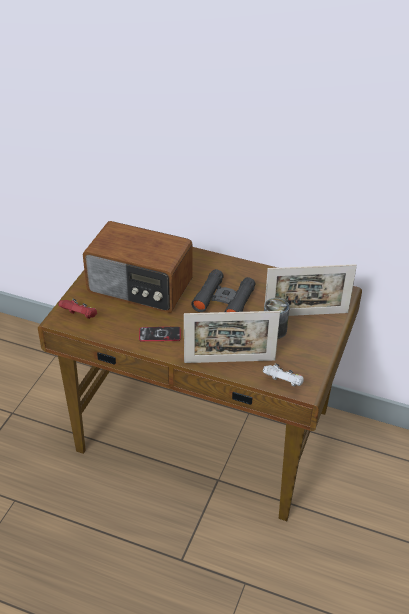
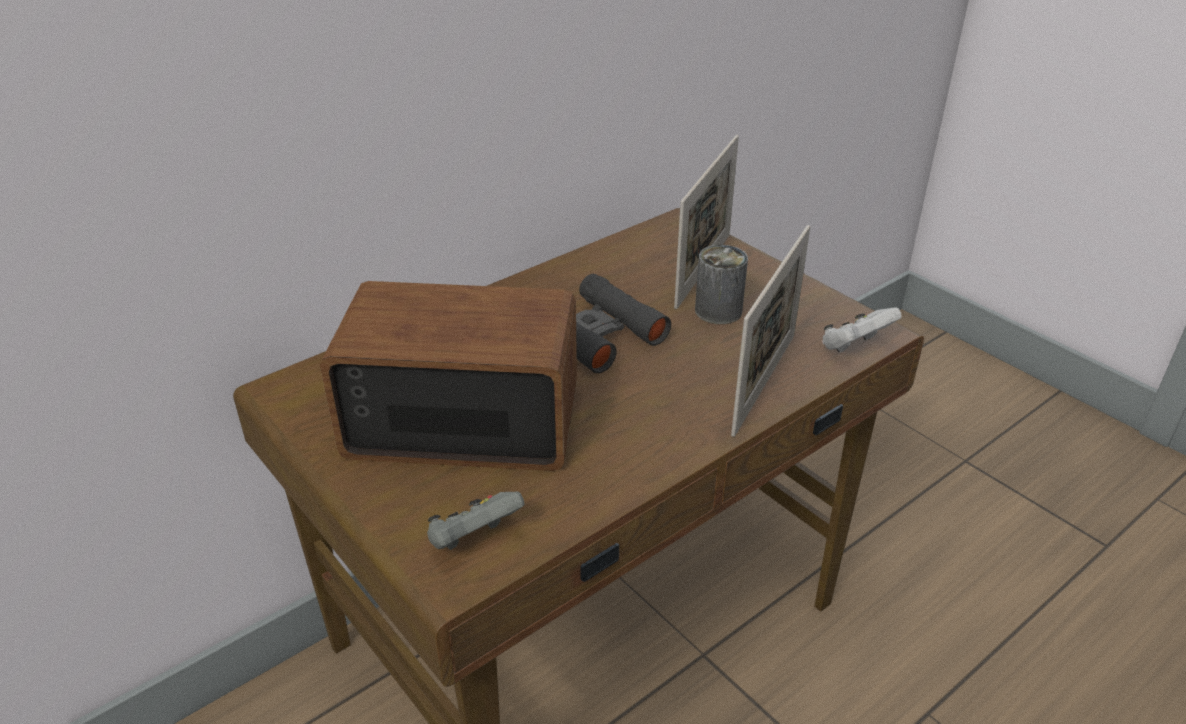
camera: 60 degrees left, 5 degrees down
(80, 316) = (473, 539): red game controller -> grey game controller
(140, 287) = (462, 419): radio -> radio turned 135 degrees counterclockwise
(160, 334) = (630, 441): phone -> none

